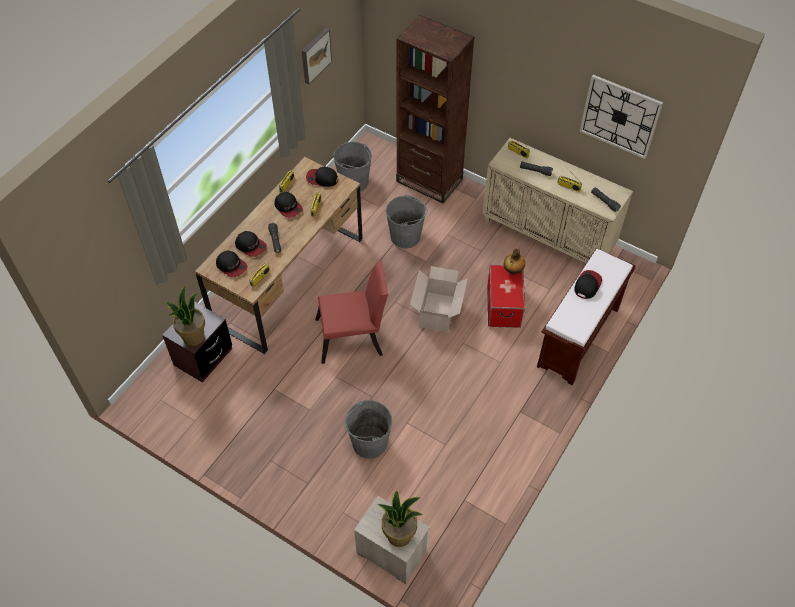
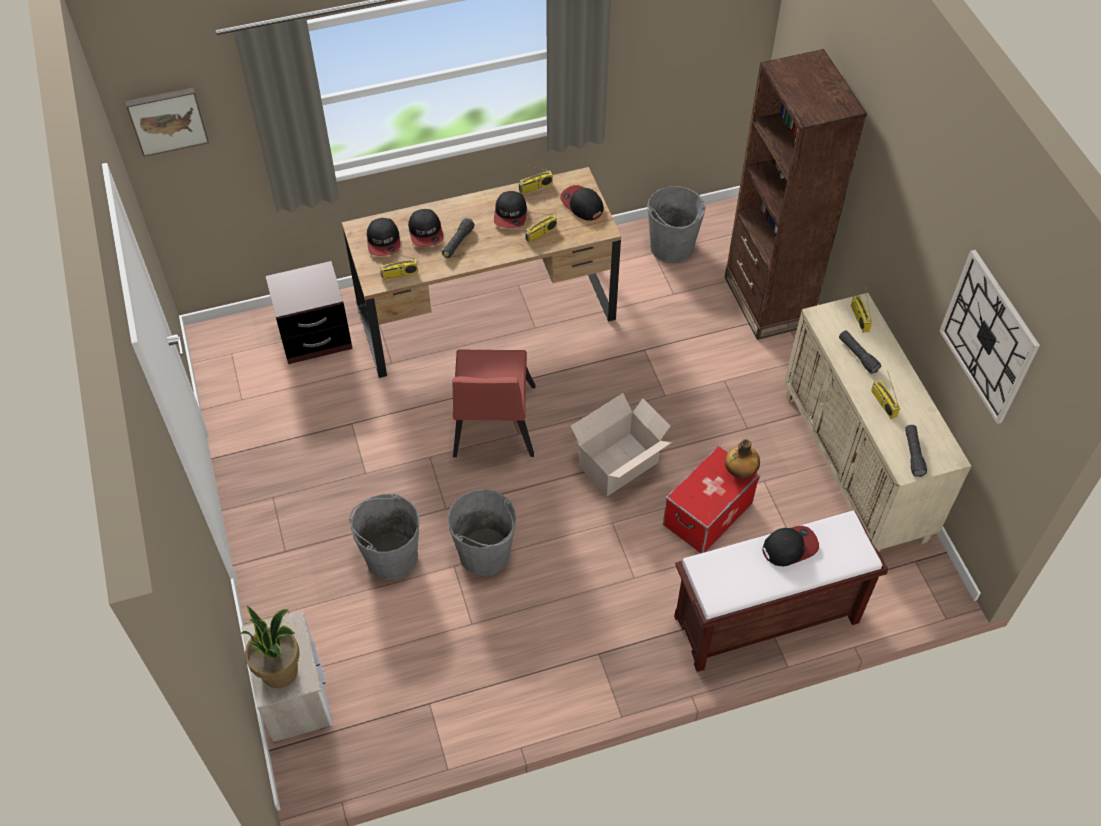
camera: 40 degrees right, 0 degrees up
(193, 336) = (292, 298): potted plant -> none
(315, 55) = (663, 37): picture -> picture (167, 119)
(354, 337) = (492, 426): red chair -> red chair turned 60 degrees clockwise
(405, 236) = (669, 350): grey bucket -> grey bucket (485, 553)

